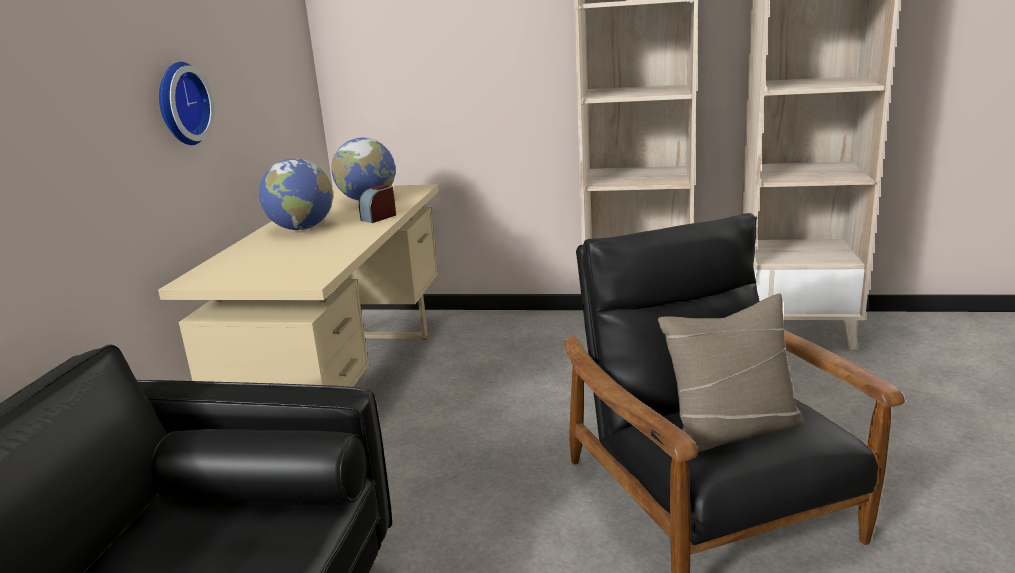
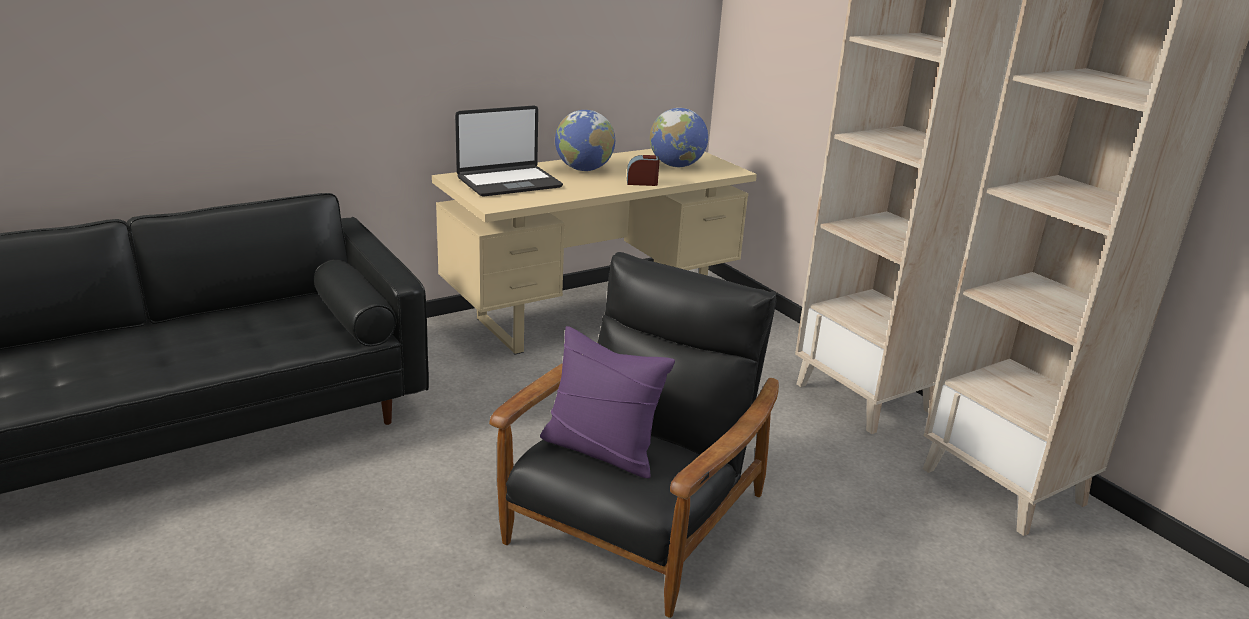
camera: 45 degrees right, 5 degrees up
(180, 104) = (507, 47): wall clock -> none
(264, 261) = (508, 182): none -> laptop
(731, 431) = (601, 450): beige pillow -> purple pillow

